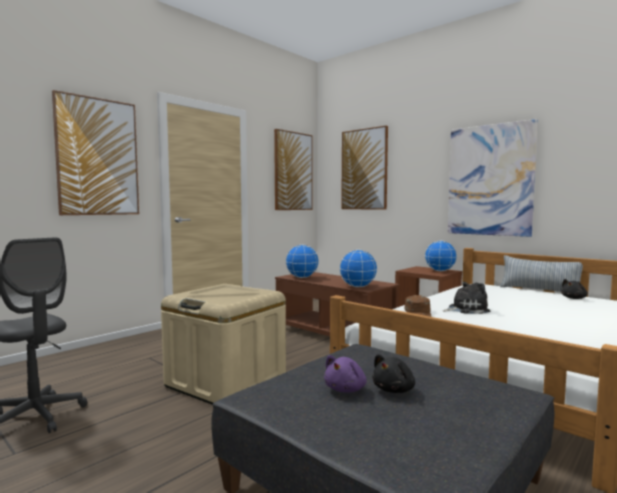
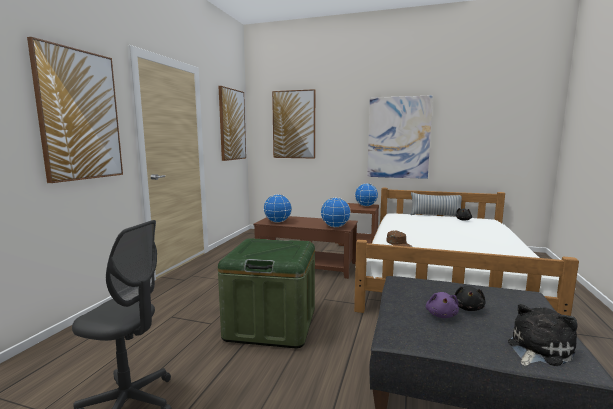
camera: 25 degrees left, 5 degrees up
(226, 381) = (271, 324): beige storage box -> green storage box
(466, 309) = (422, 237): plush toy -> plush toy (537, 349)

